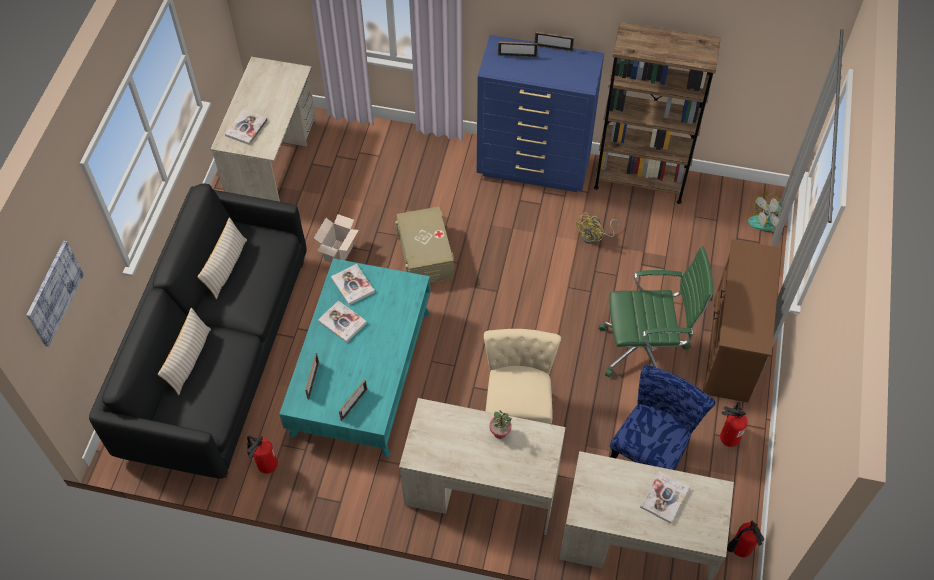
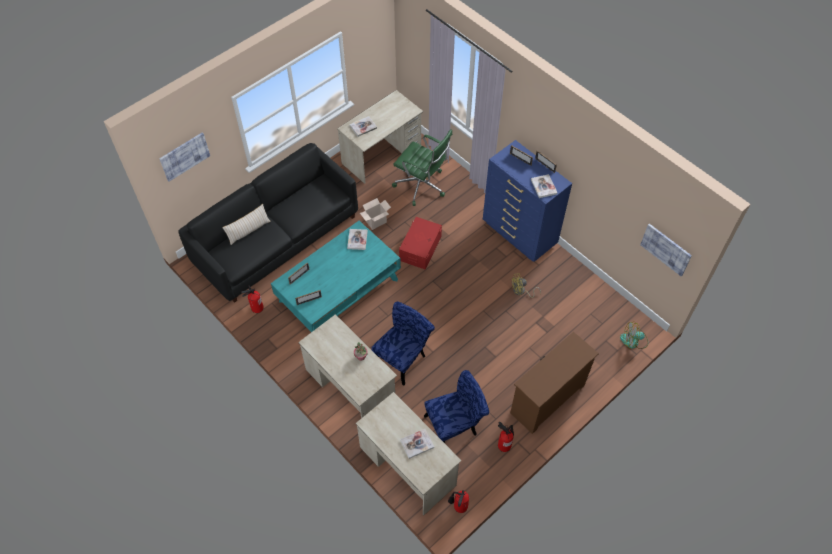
camera: 35 degrees right, 0 degrees up
(226, 267) = (301, 195): beige pillow -> none
(342, 322) = (337, 256): book -> book (543, 187)
(425, 255) = (420, 248): beige storage box -> red storage box
(518, 407) = (403, 357): beige chair -> blue chair
(639, 181) = (574, 275): brown bookcase -> none
(645, 350) = (498, 370): green office chair -> green office chair (422, 186)
(779, 73) = (666, 249): none -> picture

